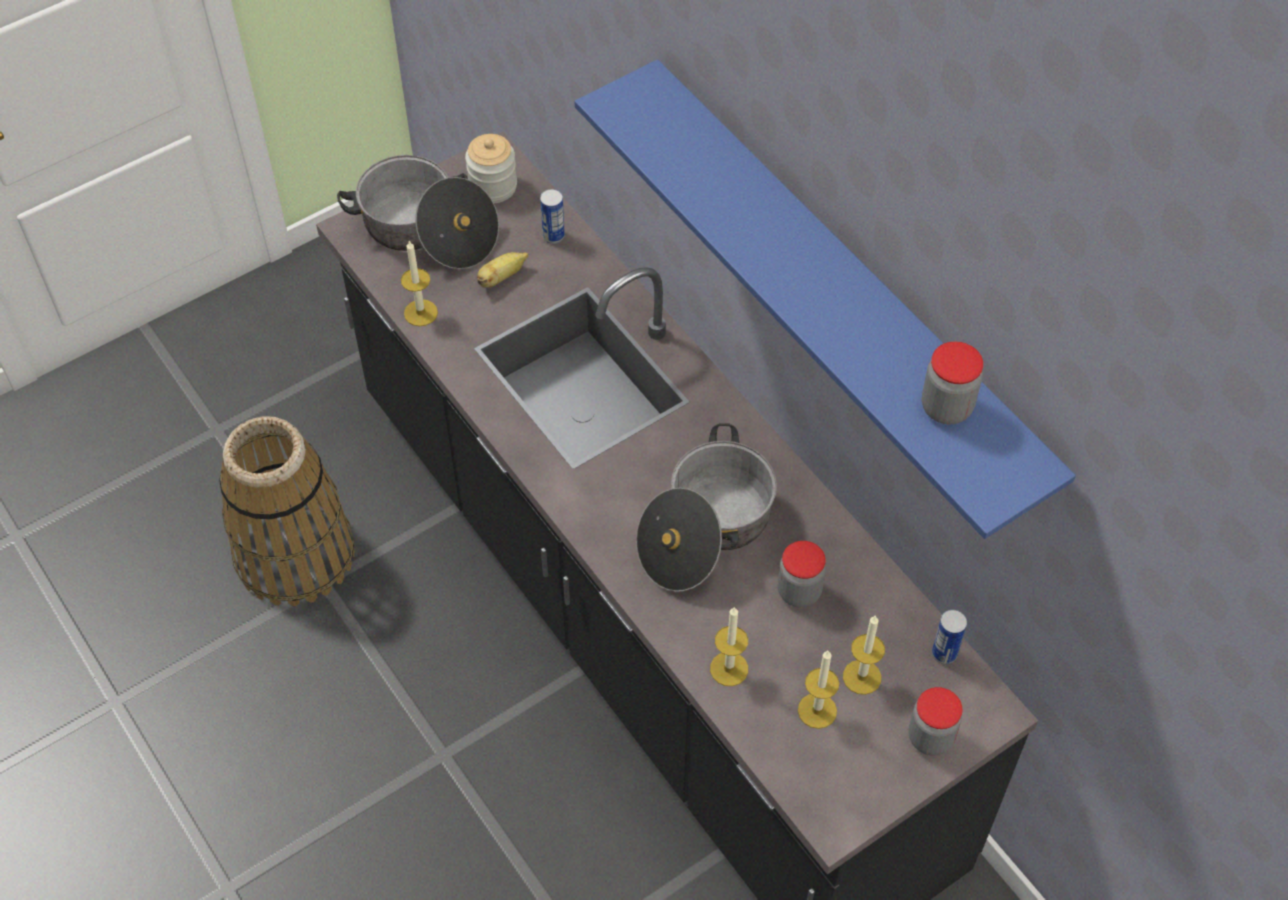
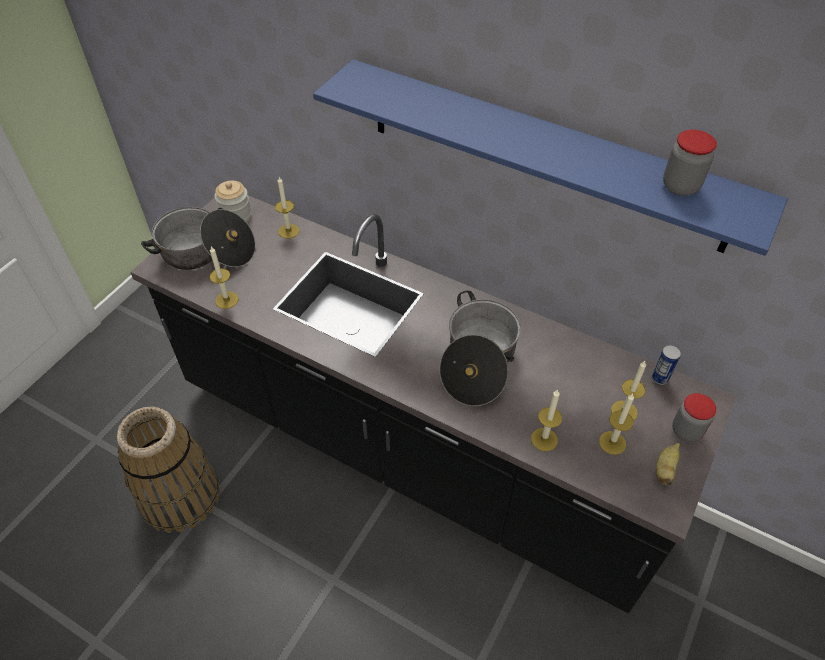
camera: 25 degrees left, 5 degrees down
(501, 277) = (268, 263): banana -> banana (665, 469)
(553, 236) = (288, 231): can -> candle
(799, 591) = (555, 376): jar -> none

